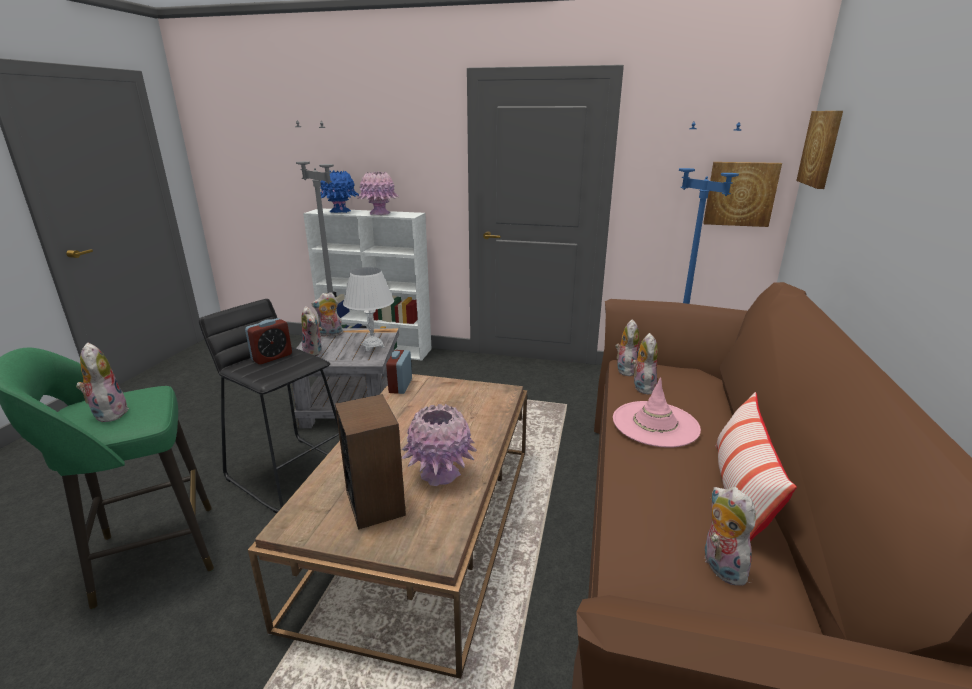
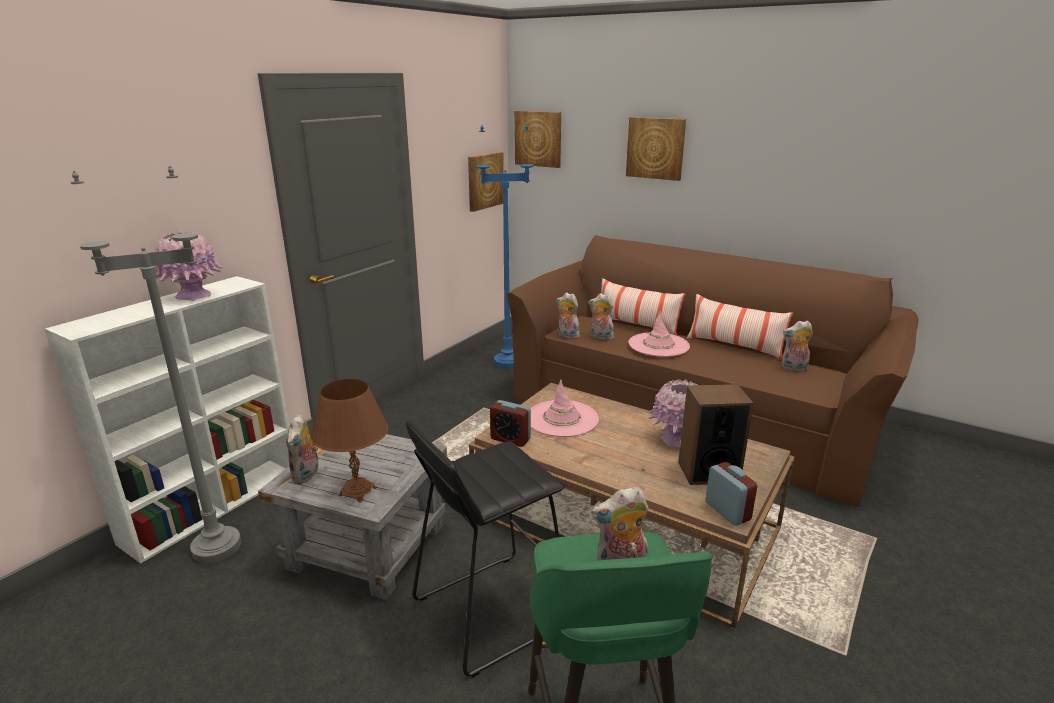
camera: 70 degrees left, 0 degrees up
(272, 357) = (479, 473): alarm clock -> alarm clock (727, 511)
(314, 352) = (357, 491): plush toy -> brown table lamp
(340, 211) = (121, 316): blue vase -> none
(372, 346) = (381, 447): white table lamp -> none
(449, 402) = (562, 419): none -> pink hat
(712, 405) = (636, 326): none -> pillow
(899, 166) = (655, 148): none -> picture

